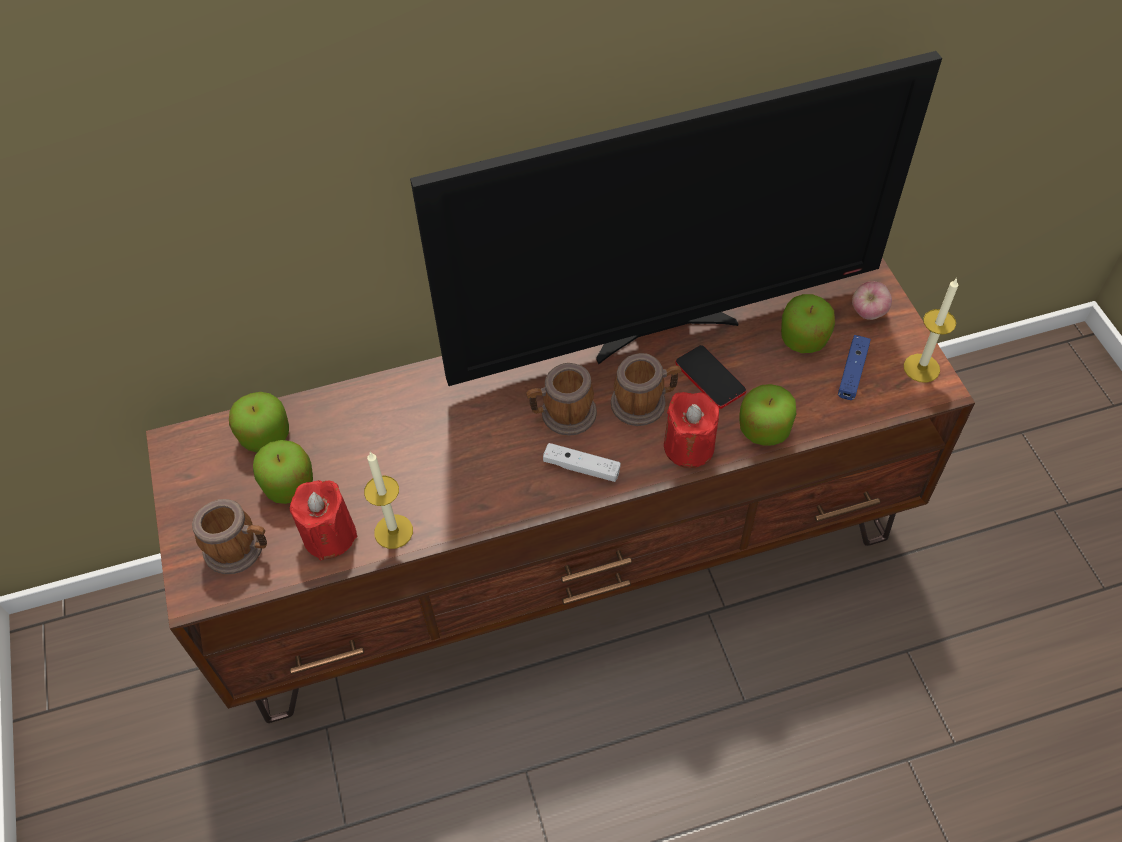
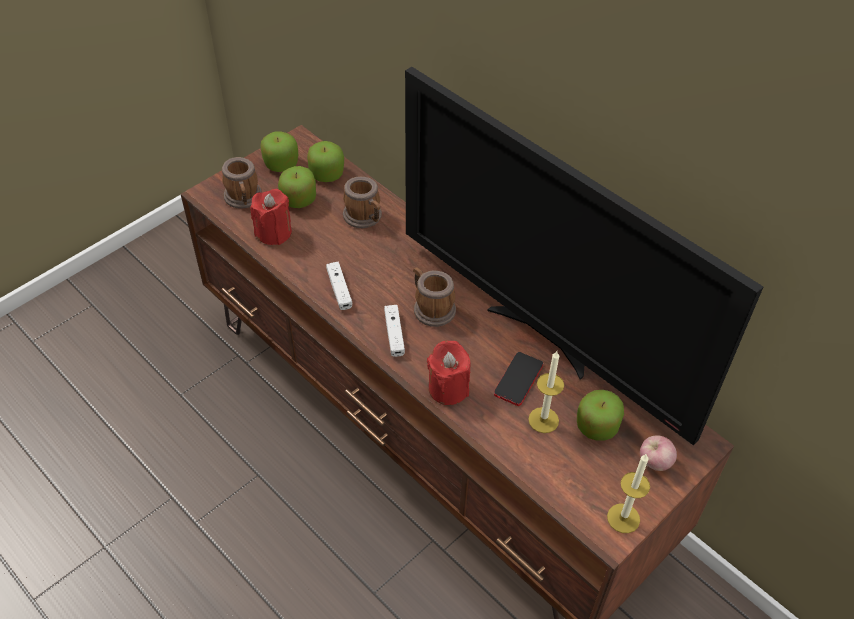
camera: 60 degrees right, 5 degrees down
(393, 531) = (292, 260): candle -> candle (543, 420)
(477, 497) = (339, 290): none -> white game controller
(644, 403) = (470, 349): mug -> mug (365, 217)
(764, 429) = (492, 429): apple -> apple (281, 164)
(852, 372) = (585, 470): blue game controller -> none

